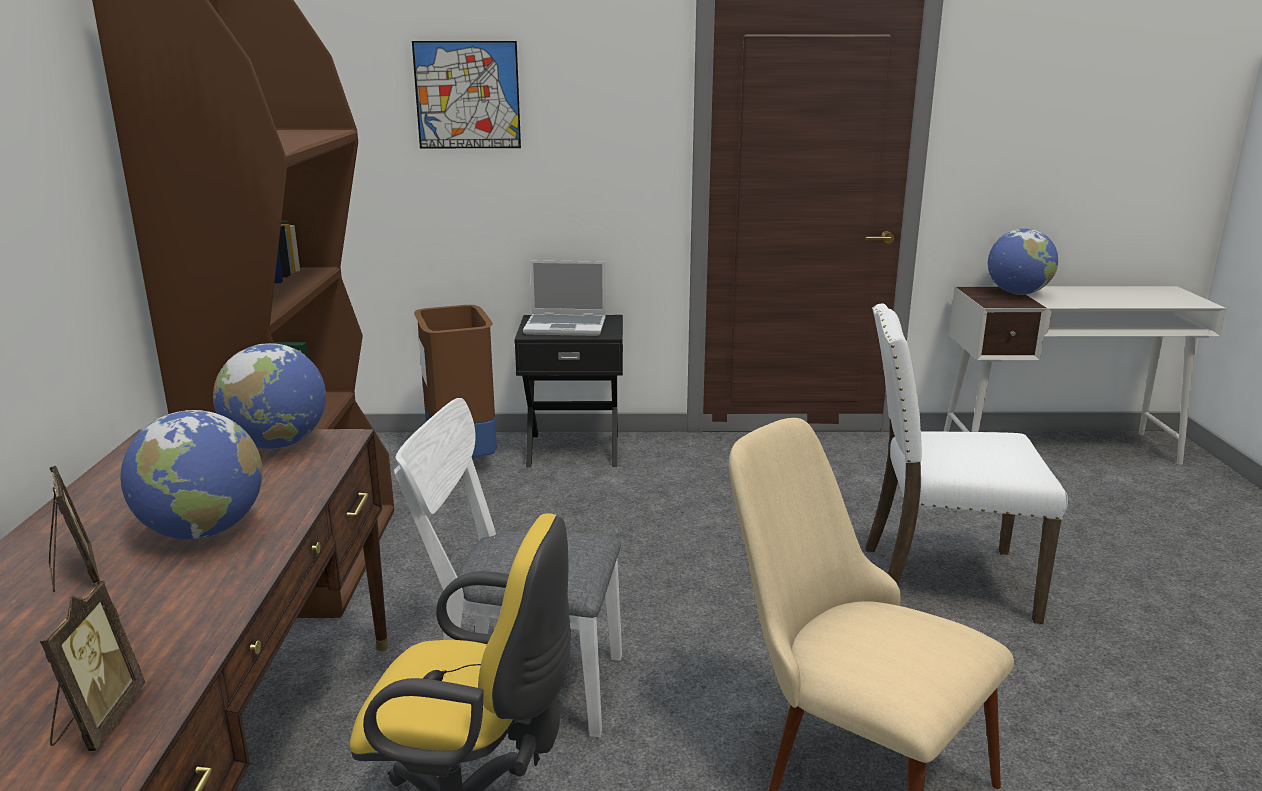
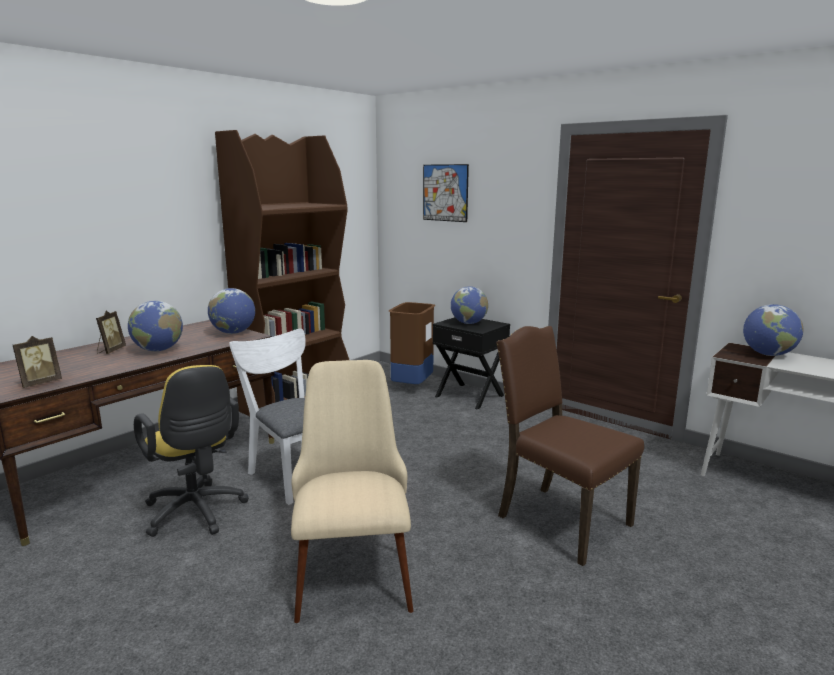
camera: 40 degrees right, 5 degrees down
(566, 326) = (468, 323): laptop -> globe
(941, 580) = (560, 520): white chair -> brown chair

